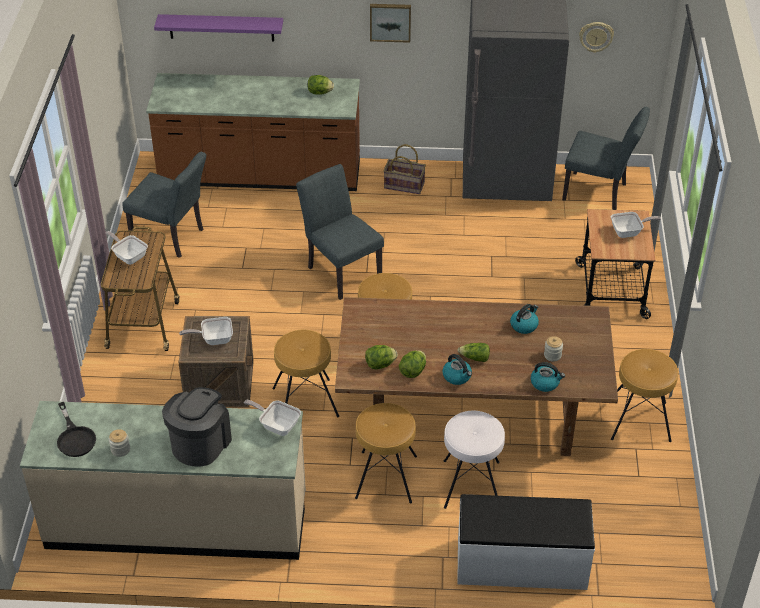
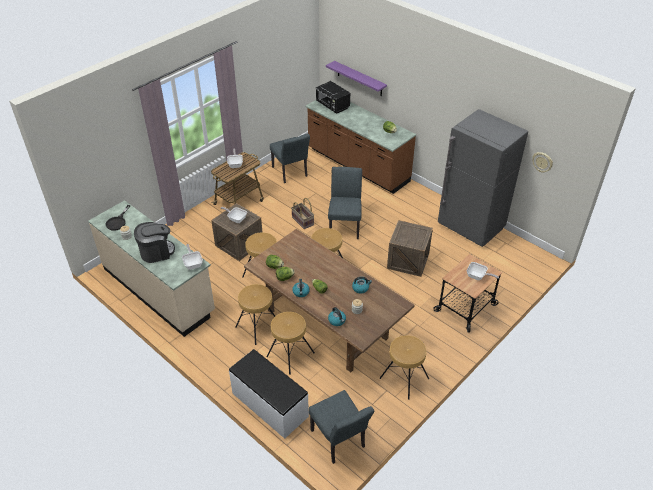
camera: 40 degrees right, 0 degrees up
(190, 92) = (332, 106): none -> black microwave
(390, 21) = (436, 107): picture -> none
(404, 185) = (419, 202): basket -> basket (303, 221)
(471, 484) = (290, 354): white stool -> brown stool
(478, 271) = (408, 260): none -> crate
(600, 193) = (516, 257): grey chair -> grey chair (340, 442)

